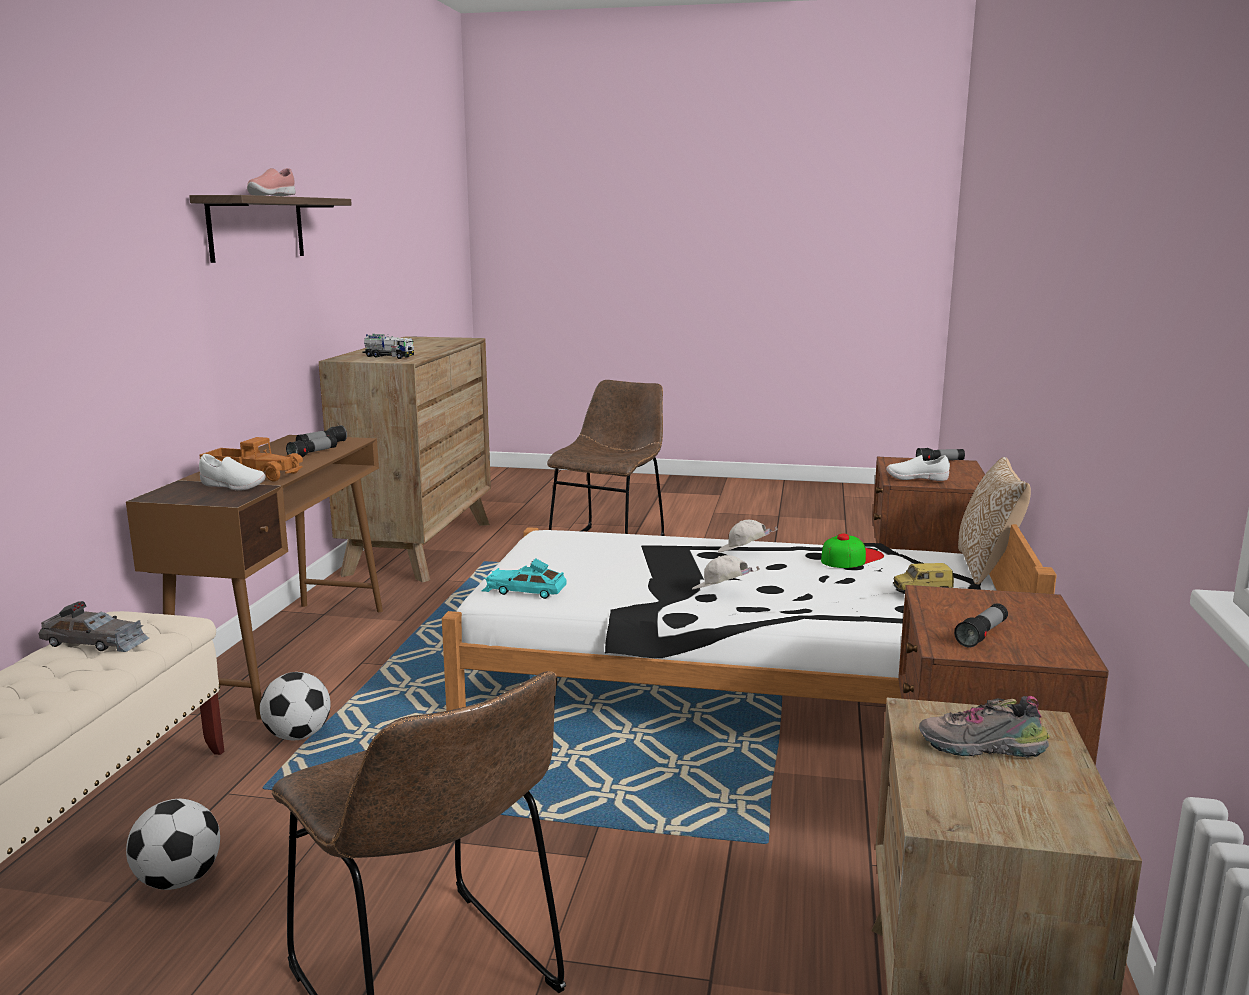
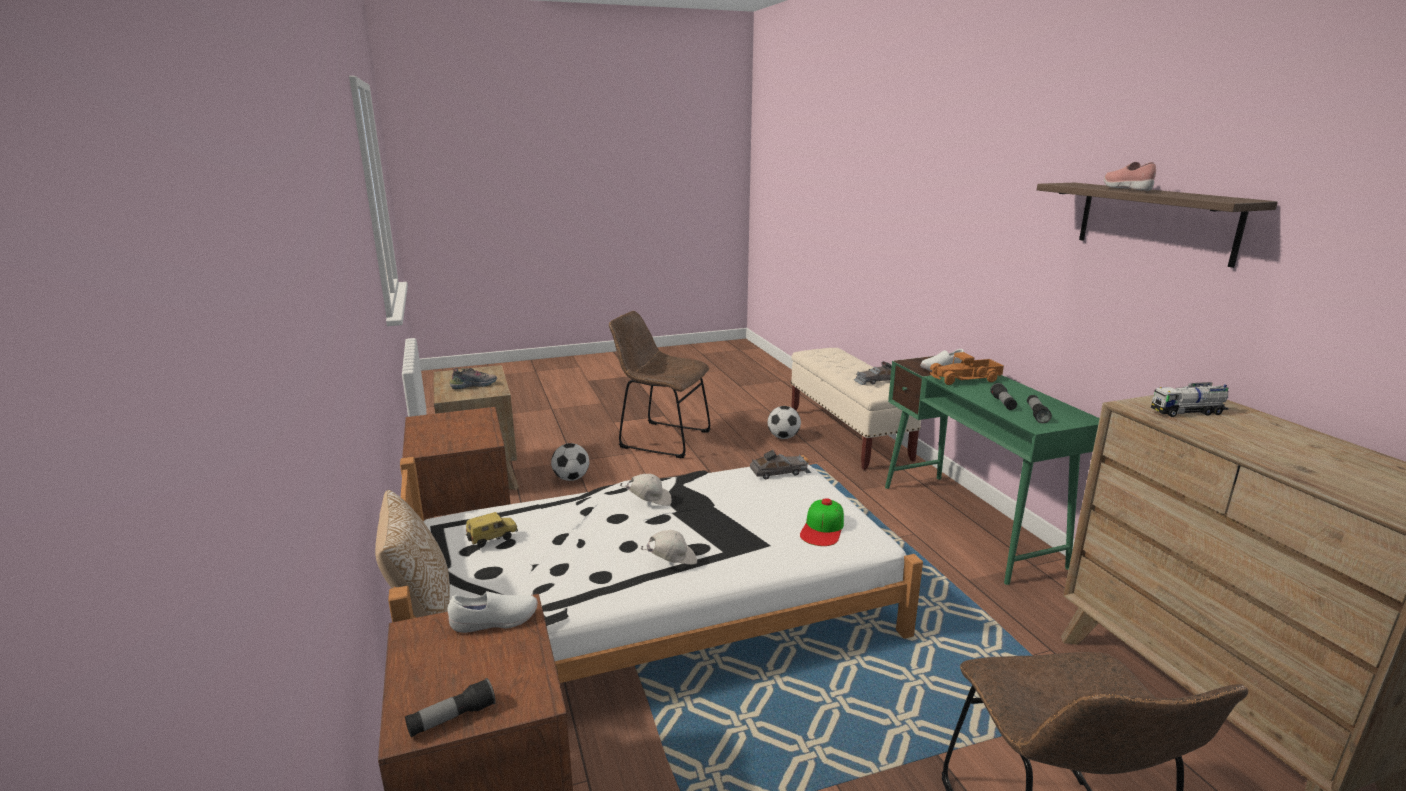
camera: 150 degrees right, 5 degrees up
(285, 654) = (969, 524): brown desk -> green desk
(298, 736) = (849, 485): football -> football (571, 478)
(524, 591) = (780, 472): turquoise toy car -> grey toy car
(851, 558) = (564, 576): cap -> cap (823, 528)
(982, 635) = (462, 421): flashlight -> none

